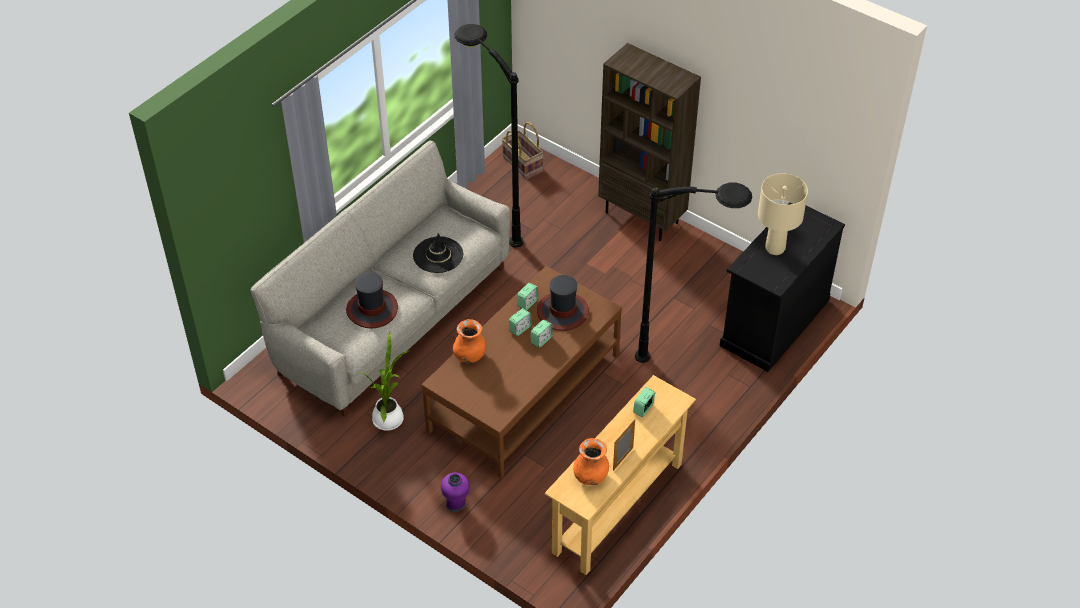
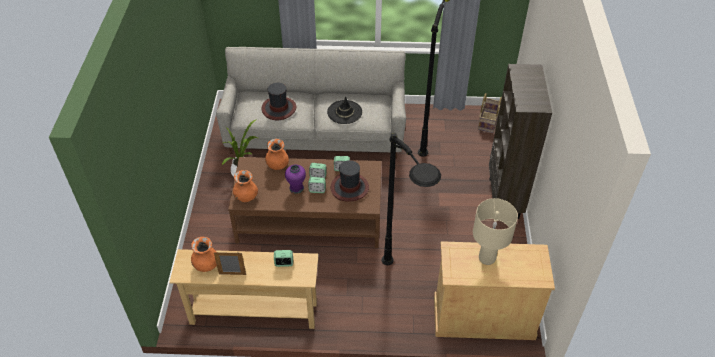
camera: 55 degrees right, 0 degrees up
(456, 503) = (202, 233): purple vase -> purple vase (296, 188)
(495, 407) = (246, 197): none -> orange vase
(774, 322) = (483, 317): black cabinet -> beige cabinet

